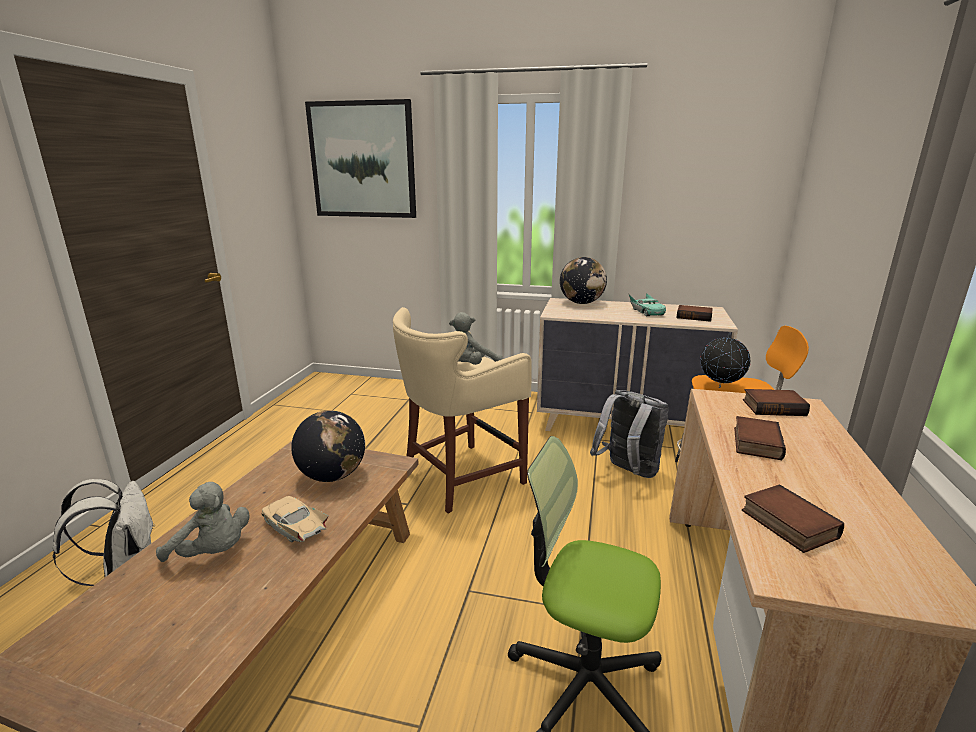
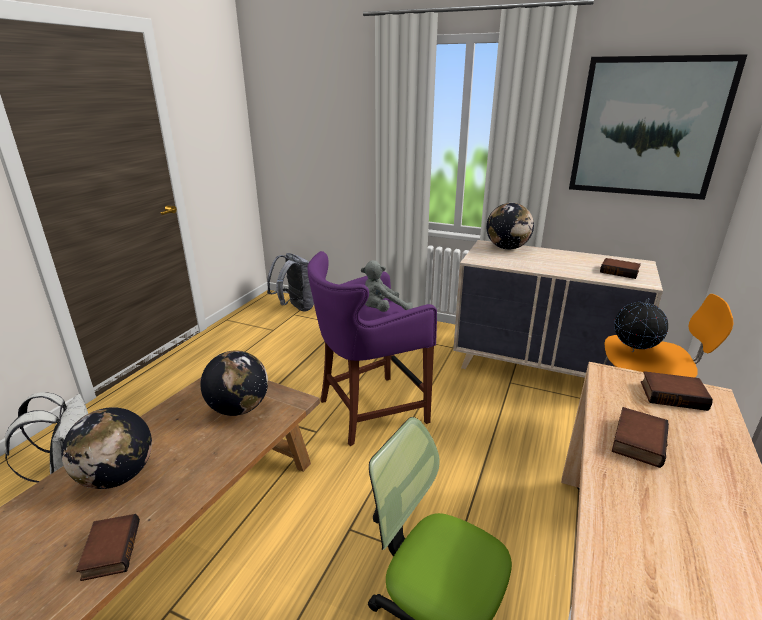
camera: 10 degrees right, 5 degrees up
(213, 553) = (117, 476): grey plush toy -> globe
(295, 528) = (191, 459): beige toy car -> none
(362, 160) = (310, 99): picture -> picture (648, 128)
(459, 478) = (369, 410): beige stool -> purple stool
(627, 472) = (531, 422): grey backpack -> grey backpack (295, 308)
(646, 311) = (570, 262): turquoise toy car -> none
(786, 524) = (638, 556): book -> book (110, 550)

